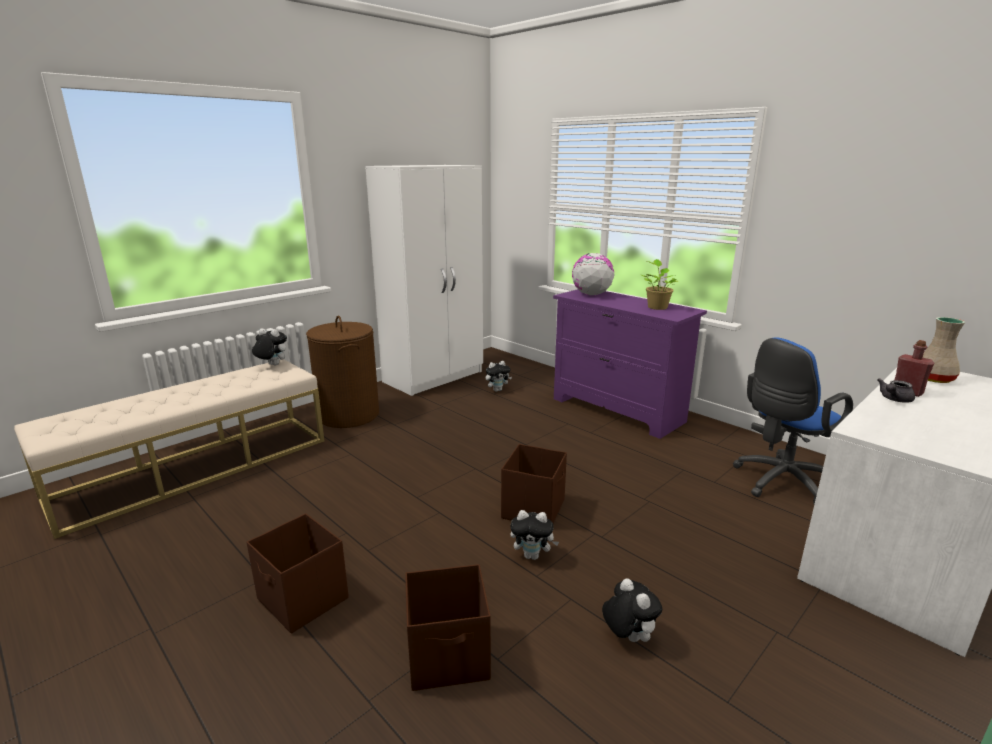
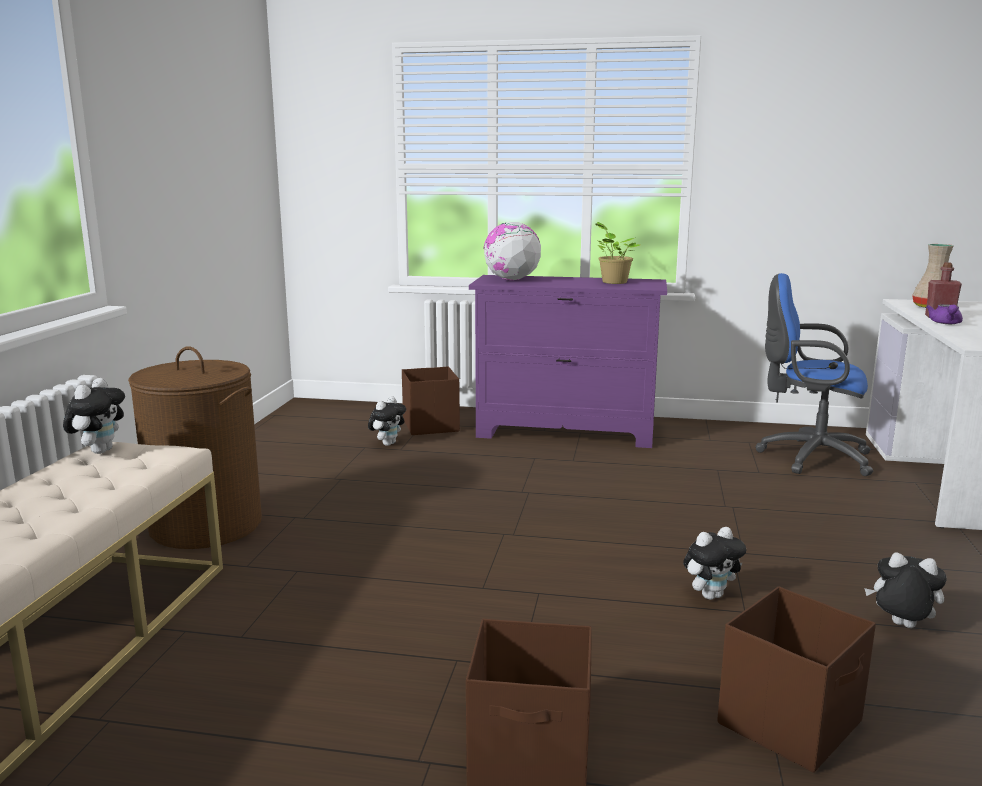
camera: 35 degrees left, 5 degrees down
(272, 365) = (99, 451): plush toy -> plush toy turned 120 degrees clockwise
(434, 377) = (268, 448): white wardrobe -> none
(534, 509) = (638, 551): brown storage box -> brown storage box (431, 425)
(779, 483) = (809, 457): blue office chair -> blue office chair turned 90 degrees clockwise
(894, 399) = (945, 323): grey teapot -> purple teapot

